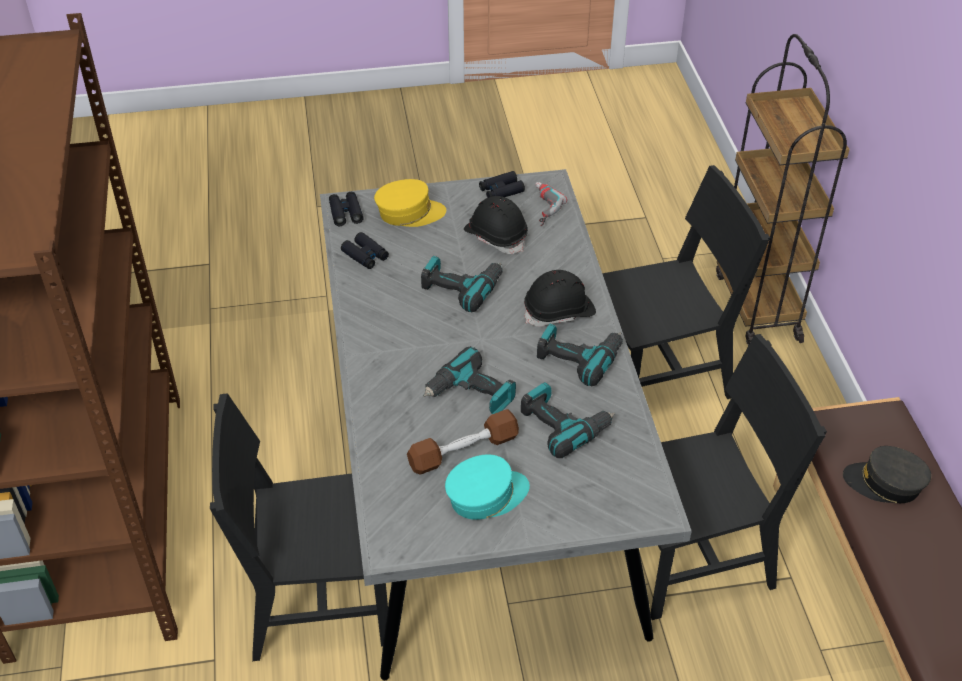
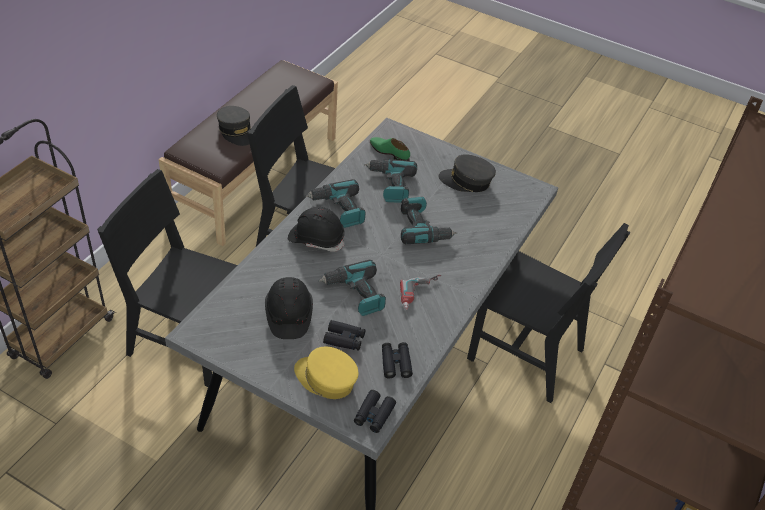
camera: 145 degrees left, 0 degrees up
(463, 451) = (457, 205): brown dumbbell -> none
(486, 496) = (466, 181): turquoise cap -> grey cap
(501, 191) = (236, 351): black binoculars -> black binoculars (344, 339)
(539, 207) = (229, 317): power drill -> power drill (421, 295)
(618, 471) = (389, 153): none -> green shoe

